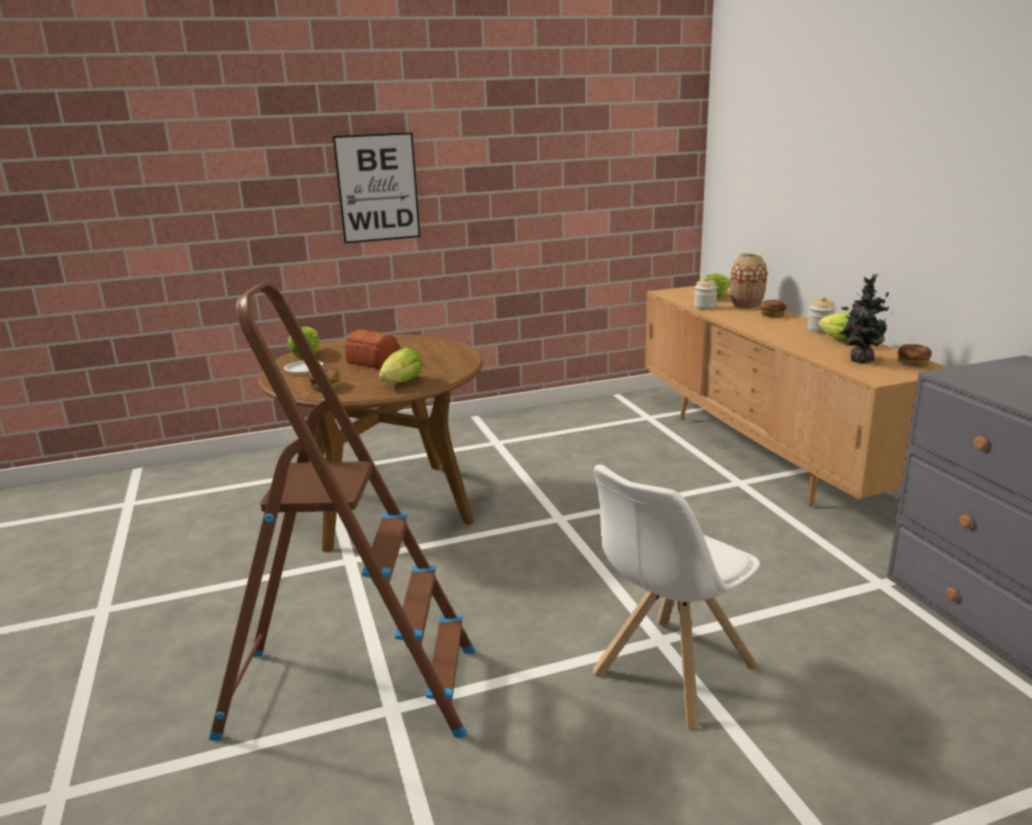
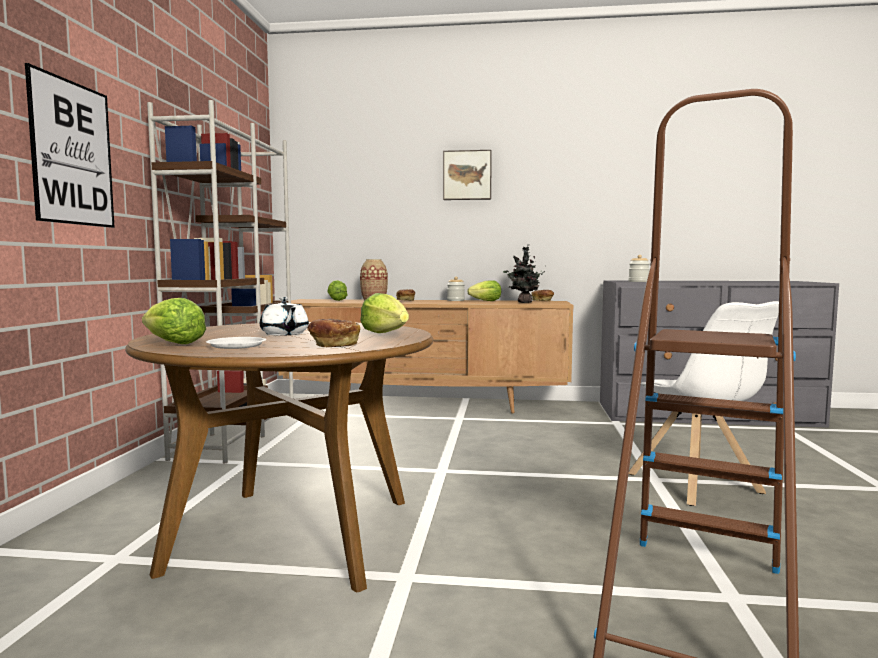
camera: 65 degrees left, 15 degrees down
(374, 362) = (284, 334): bread -> white teapot
(552, 416) = (238, 435): none -> brown bookcase
(705, 307) = (354, 302): jar -> jar (638, 281)
(874, 143) = (467, 175): none -> picture

